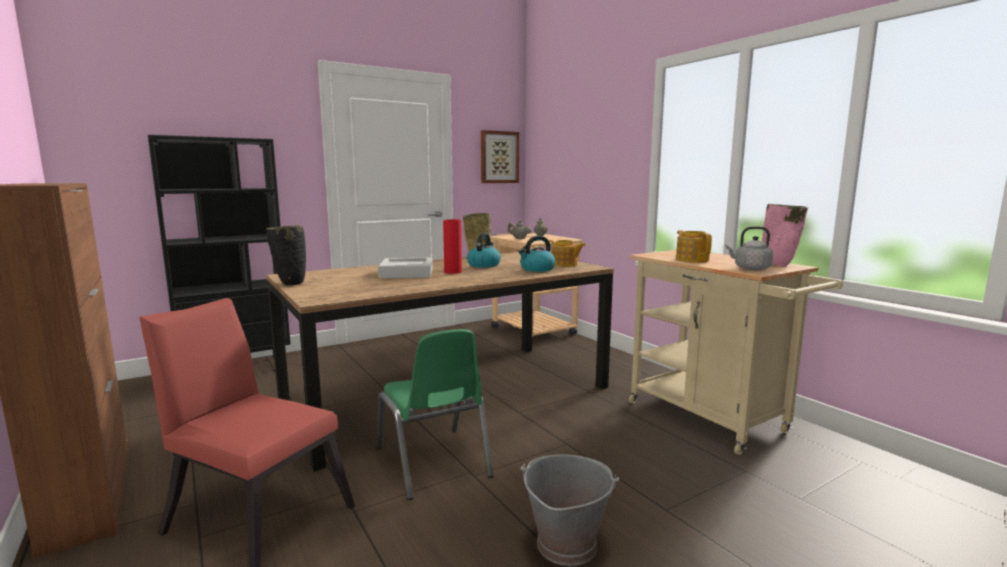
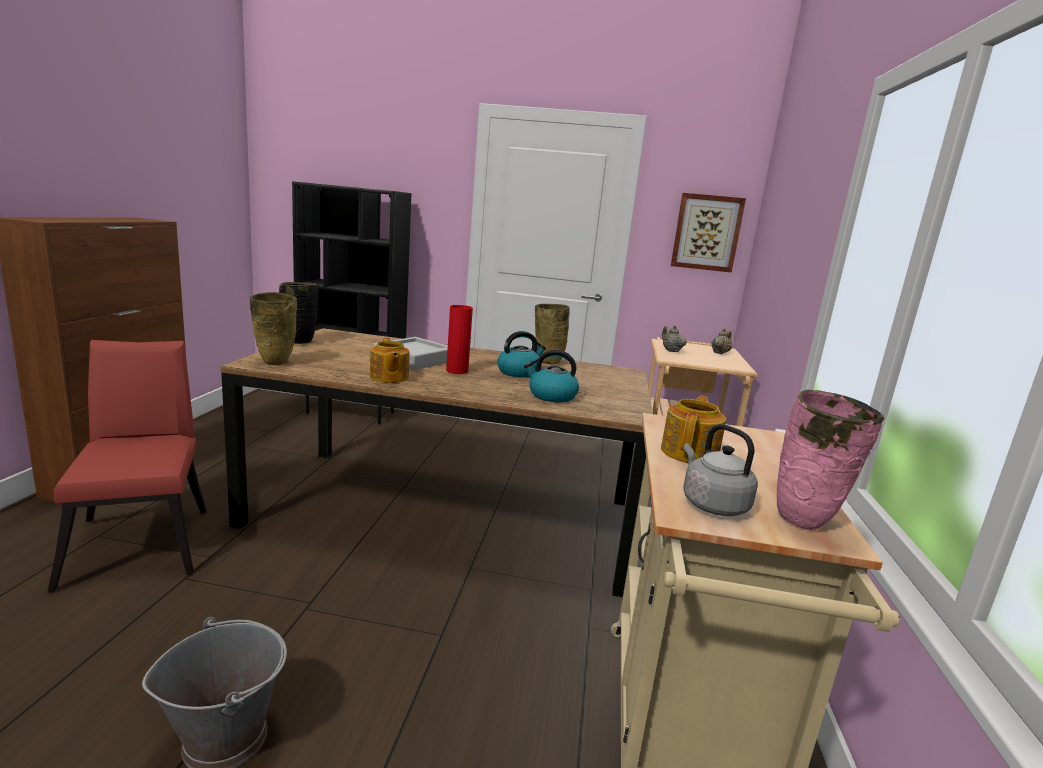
camera: 40 degrees right, 5 degrees up
(333, 296) = (274, 363): none -> beige vase
(433, 462) = (307, 572): green chair -> none
(564, 264) = (609, 401): teapot -> teapot (388, 377)

